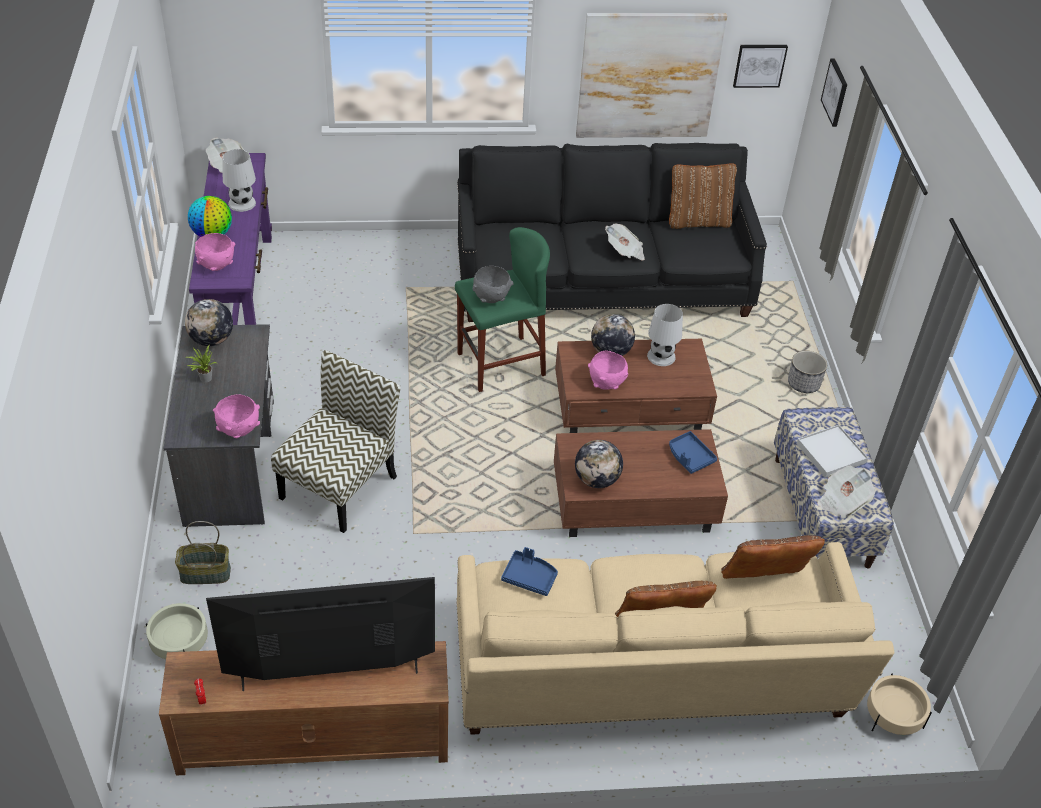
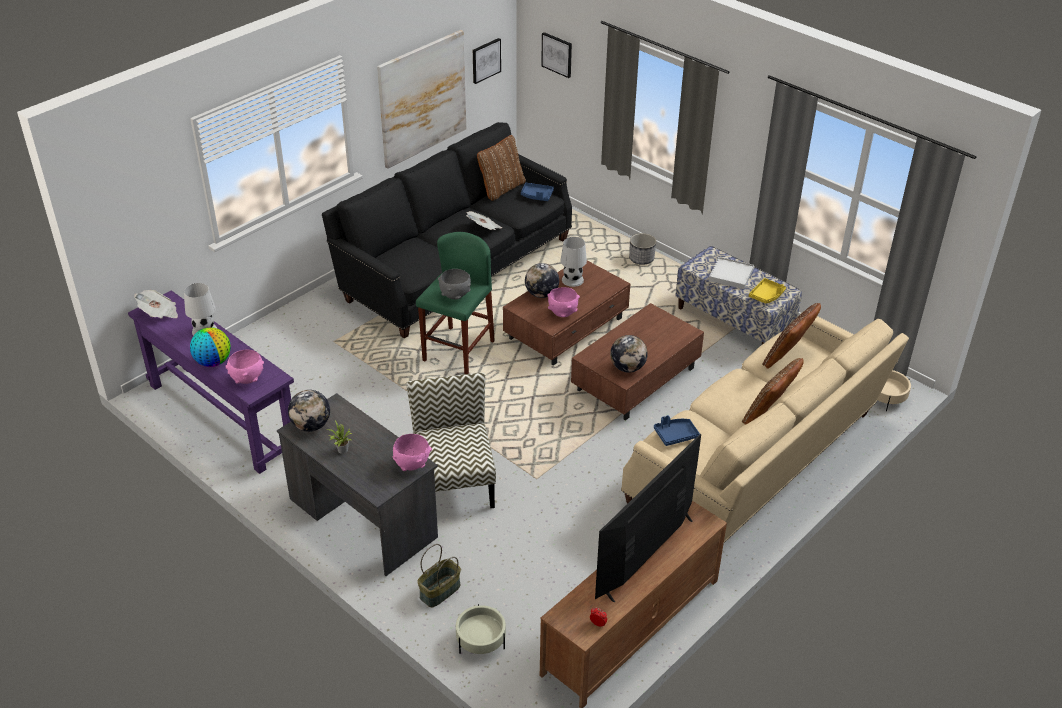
camera: 40 degrees left, 5 degrees down
(689, 457) = (659, 324): blue tray -> blue tray (537, 196)
(842, 501) = (766, 295): newspaper -> yellow tray

